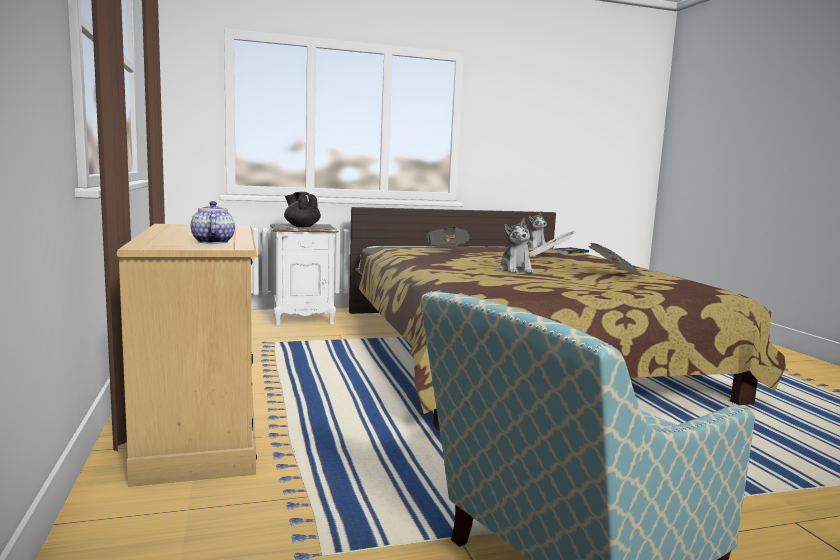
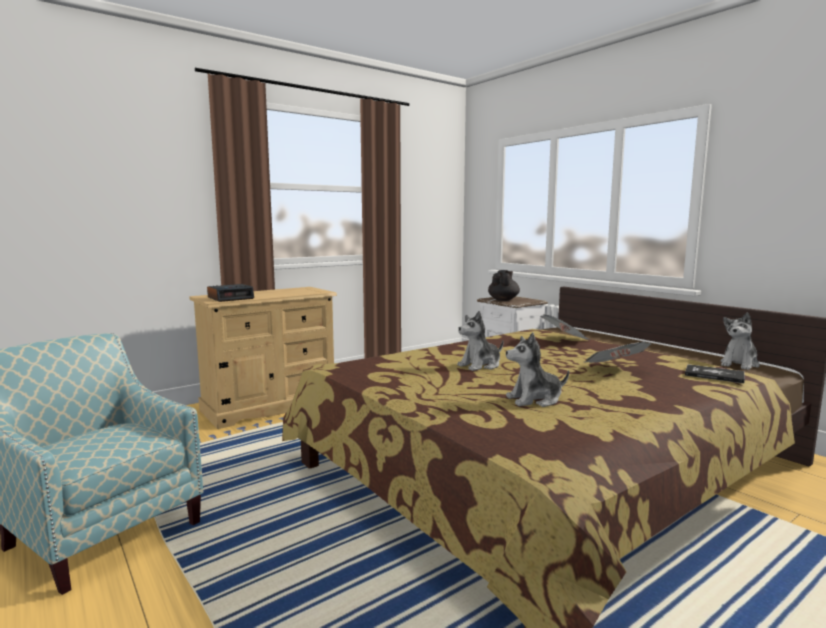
camera: 70 degrees right, 0 degrees up
(212, 242) = (231, 298): teapot -> alarm clock
(615, 275) = (534, 400): newspaper -> plush toy

